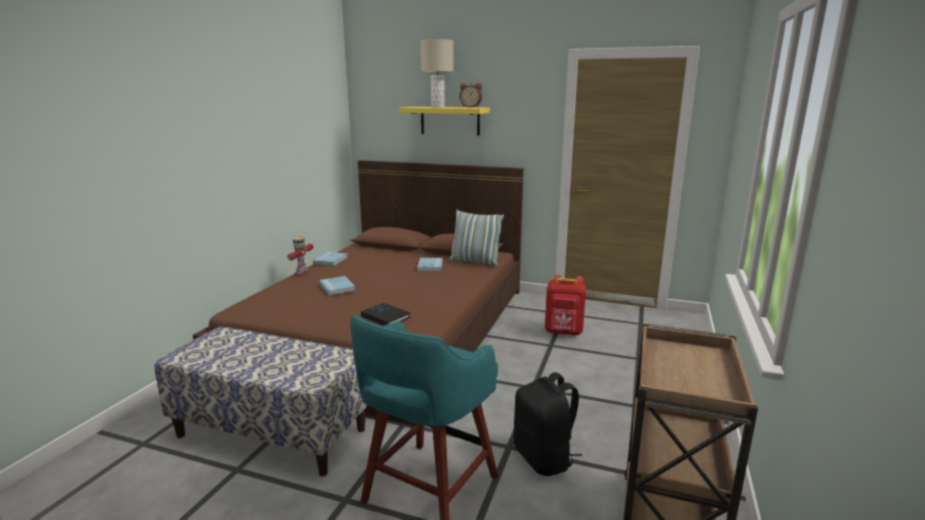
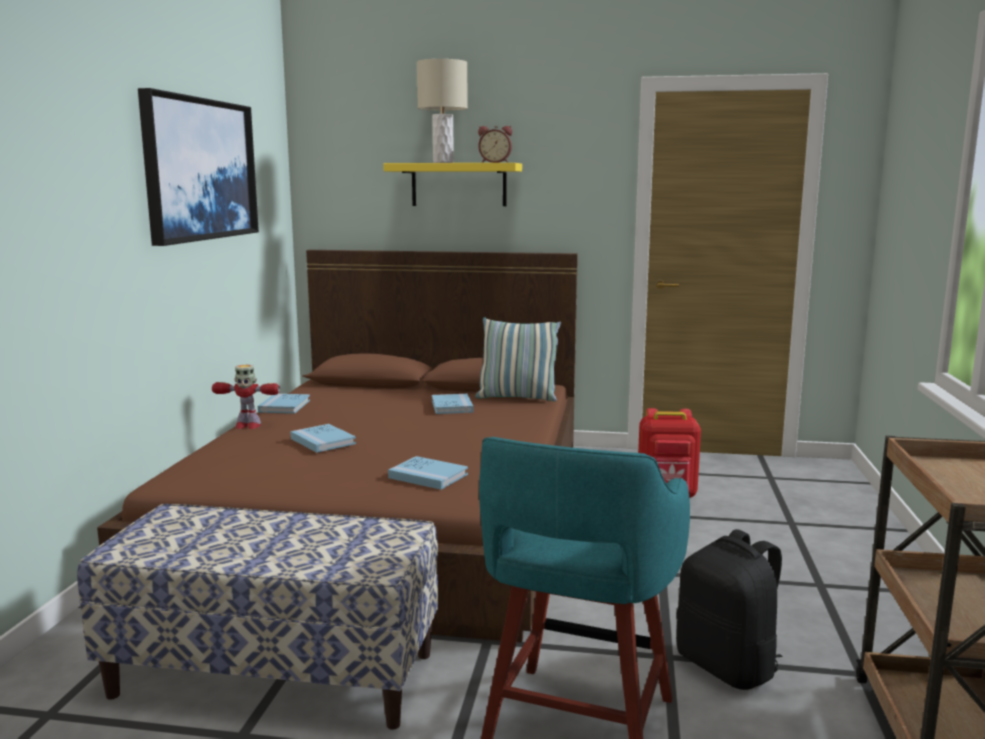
camera: 10 degrees left, 5 degrees down
(275, 115) = (200, 169): none -> picture
(301, 273) = (247, 426): toy robot -> toy robot turned 90 degrees counterclockwise
(385, 317) = (428, 476): black book -> blue book

